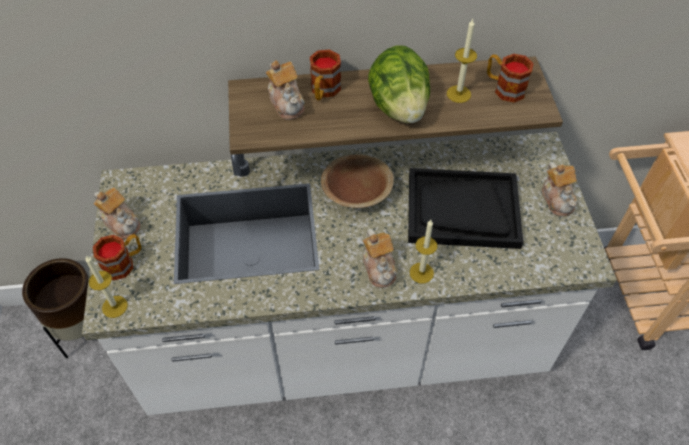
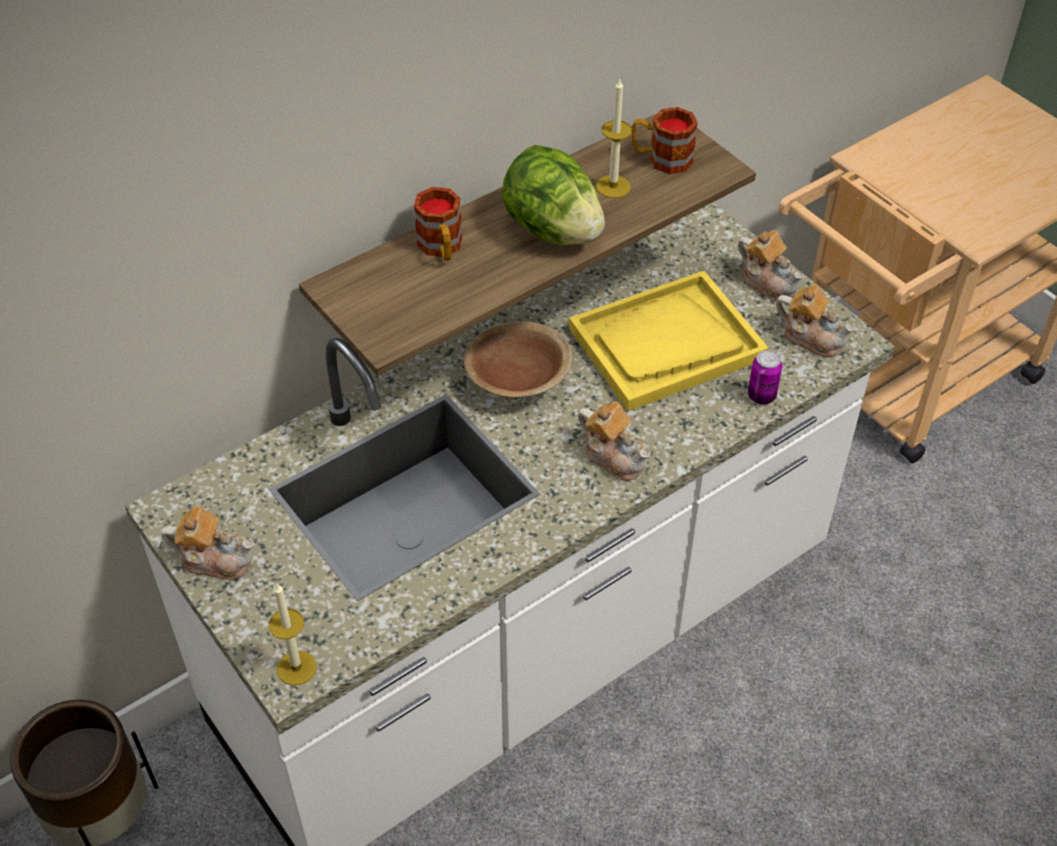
camera: 30 degrees left, 5 degrees down
(124, 263) = (264, 608): mug -> none
(287, 102) = (404, 280): teapot -> teapot (812, 337)
(421, 273) = (670, 439): candle -> none
(462, 210) = (666, 344): black tray -> yellow tray
(500, 272) = (761, 396): none -> can

